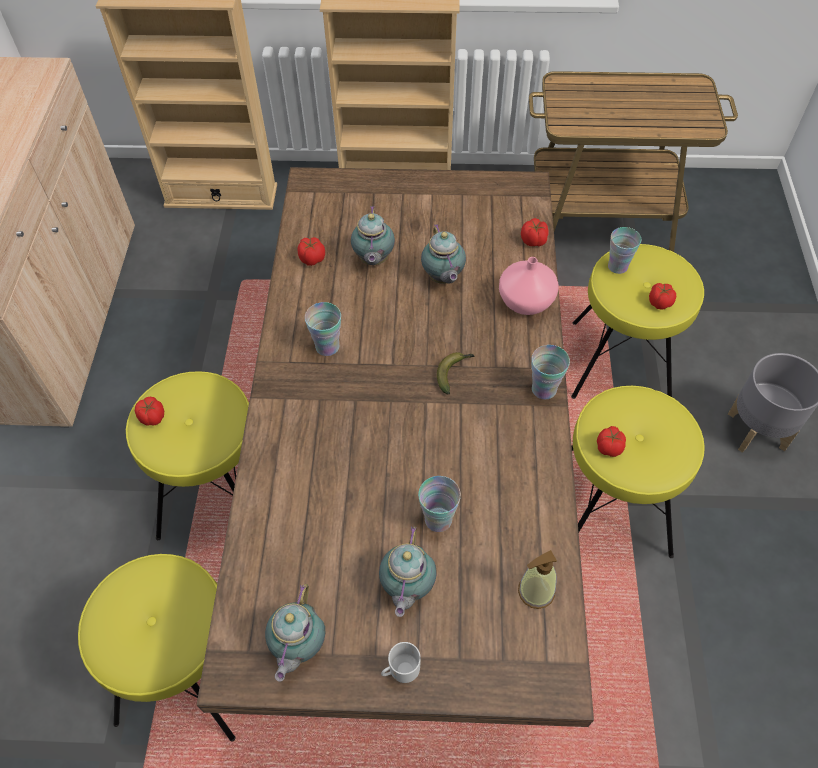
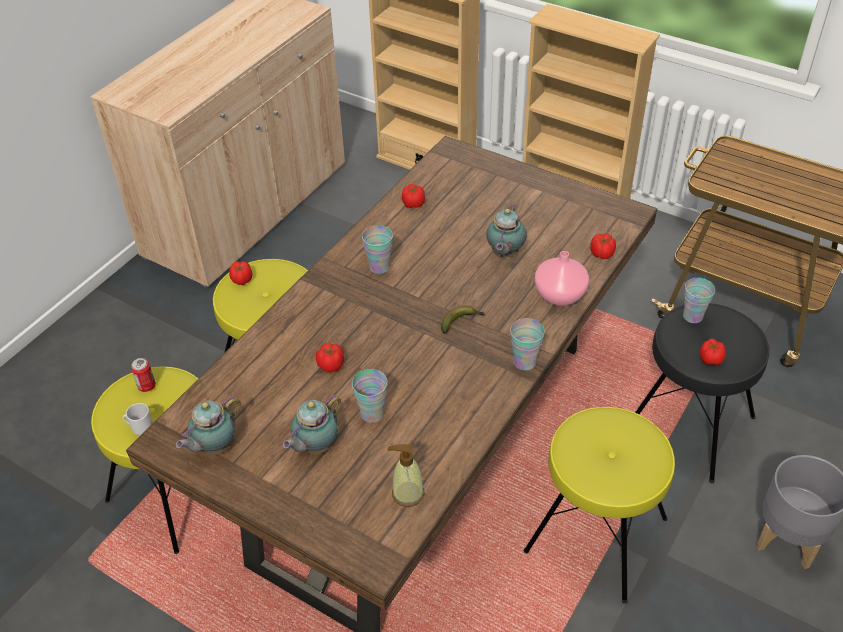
camera: 30 degrees right, 10 degrees down
(128, 595) = (147, 386): none -> can
(373, 260) = (459, 221): teapot -> none
(402, 669) = (272, 495): mug -> mug (142, 429)
(609, 447) = (577, 448): tomato -> tomato (331, 365)
(621, 364) = (688, 426): yellow stool -> black stool

